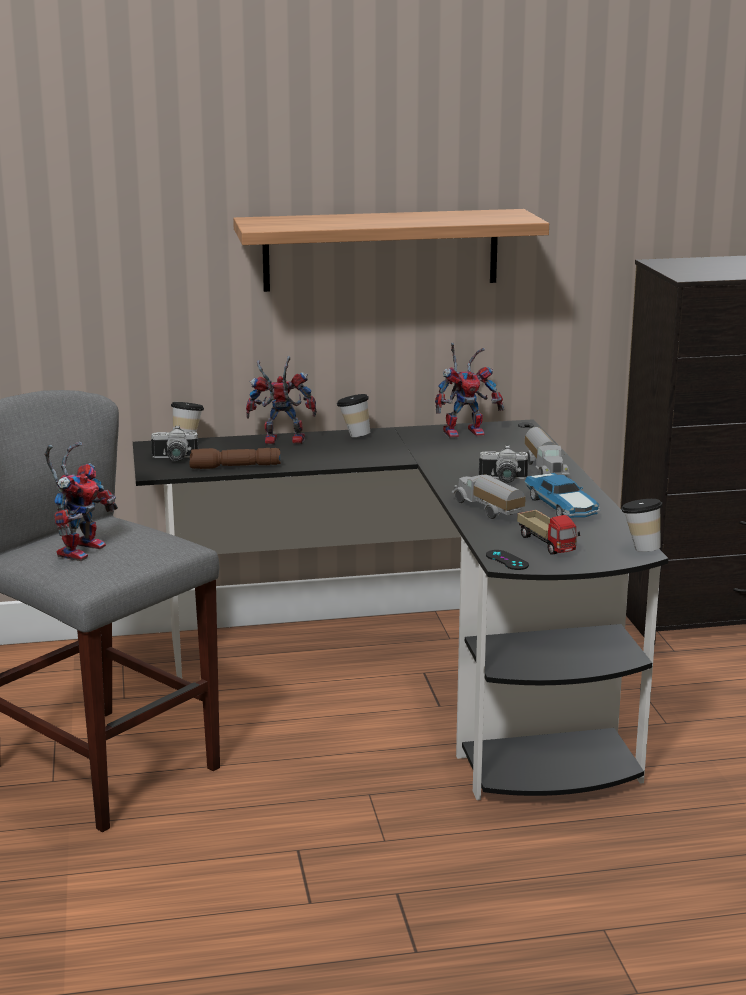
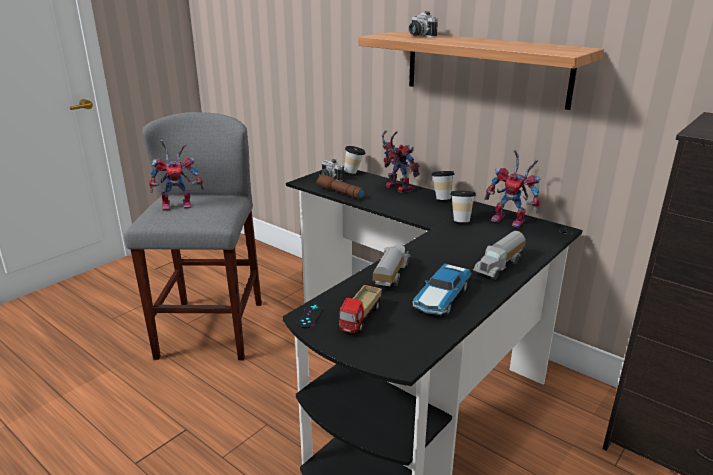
camera: 50 degrees right, 5 degrees up
(503, 480) = (453, 261): camera -> camera (418, 36)
(640, 548) = (409, 360): cup -> cup (460, 220)

